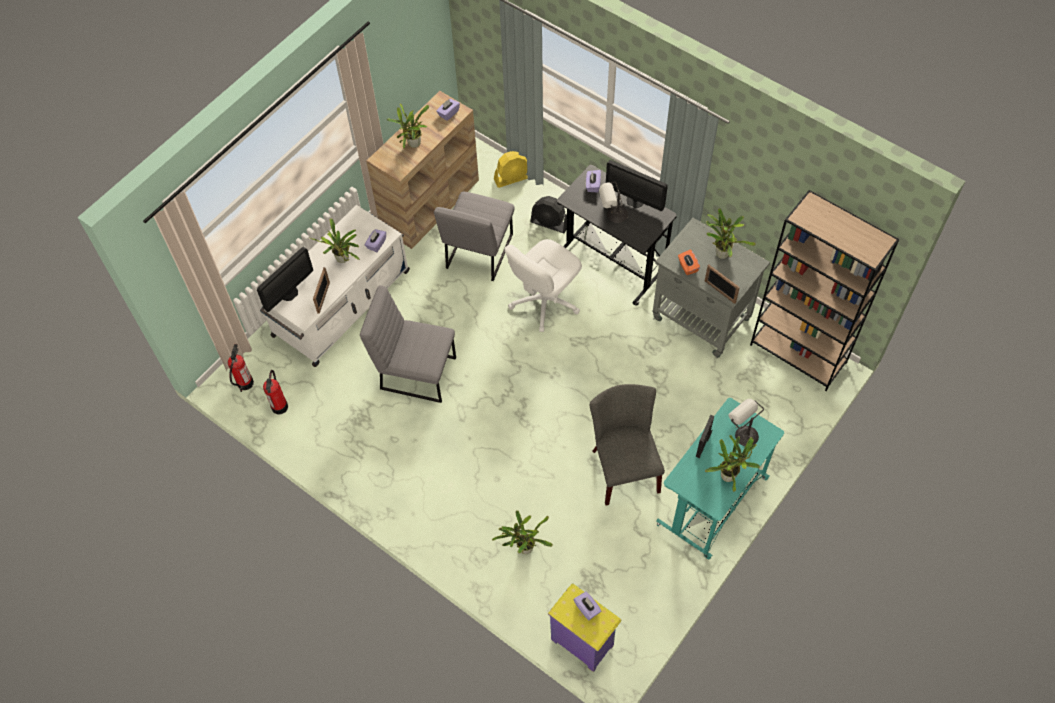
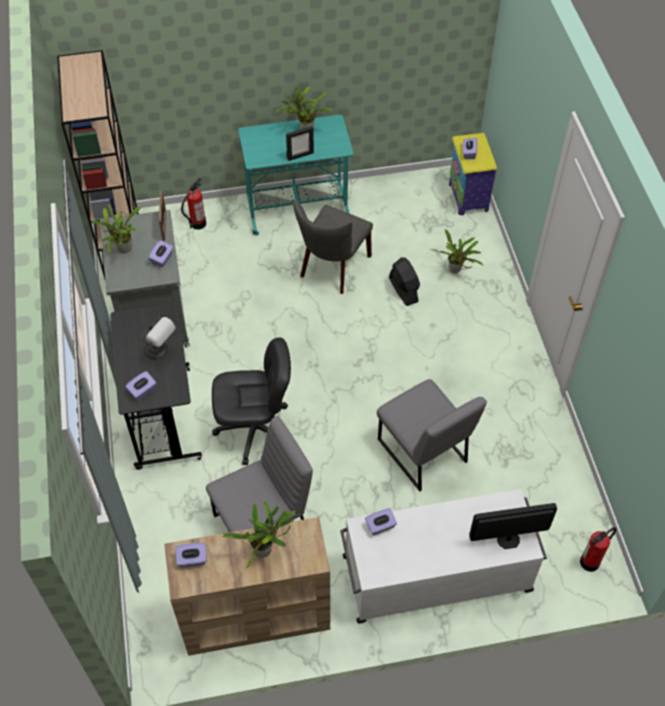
camera: 140 degrees left, 5 degrees down
(280, 407) = (570, 513): fire extinguisher -> fire extinguisher (198, 223)
(323, 297) = (477, 508): picture frame -> none
(343, 260) = (427, 534): potted plant -> none
(513, 178) = (149, 577): yellow fan -> none
(544, 301) = (255, 430): white office chair -> black office chair
(549, 223) = (170, 498): black fan -> black fan (403, 290)
(635, 201) = (127, 349): monitor -> none
(687, 267) = (162, 259): orange tissue box -> purple tissue box
(742, 433) = (266, 144): table lamp -> none

